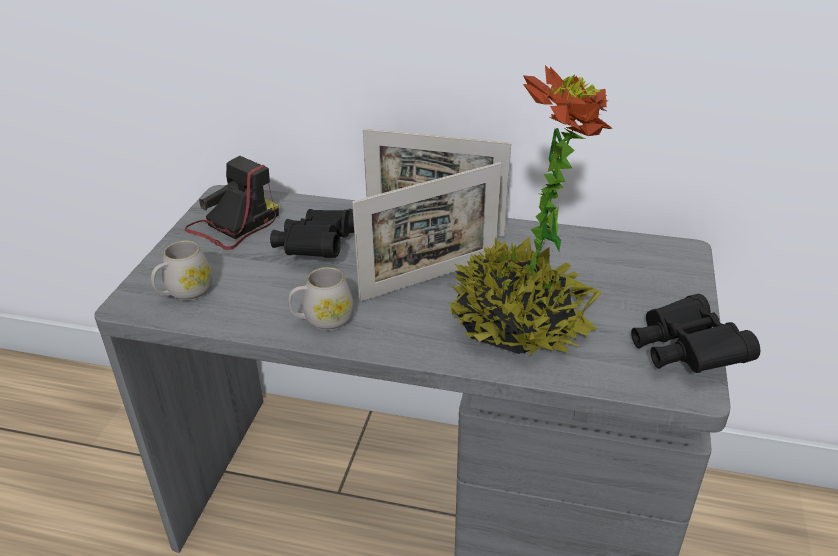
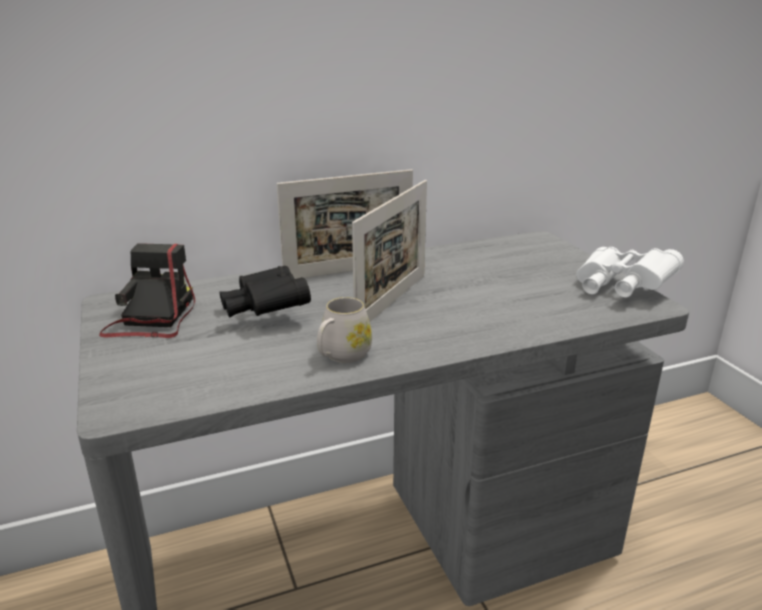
camera: 35 degrees left, 10 degrees down
(185, 293) = (170, 382): white mug -> none
(518, 323) = (497, 307): potted plant -> none
(683, 353) = (619, 289): black binoculars -> white binoculars

